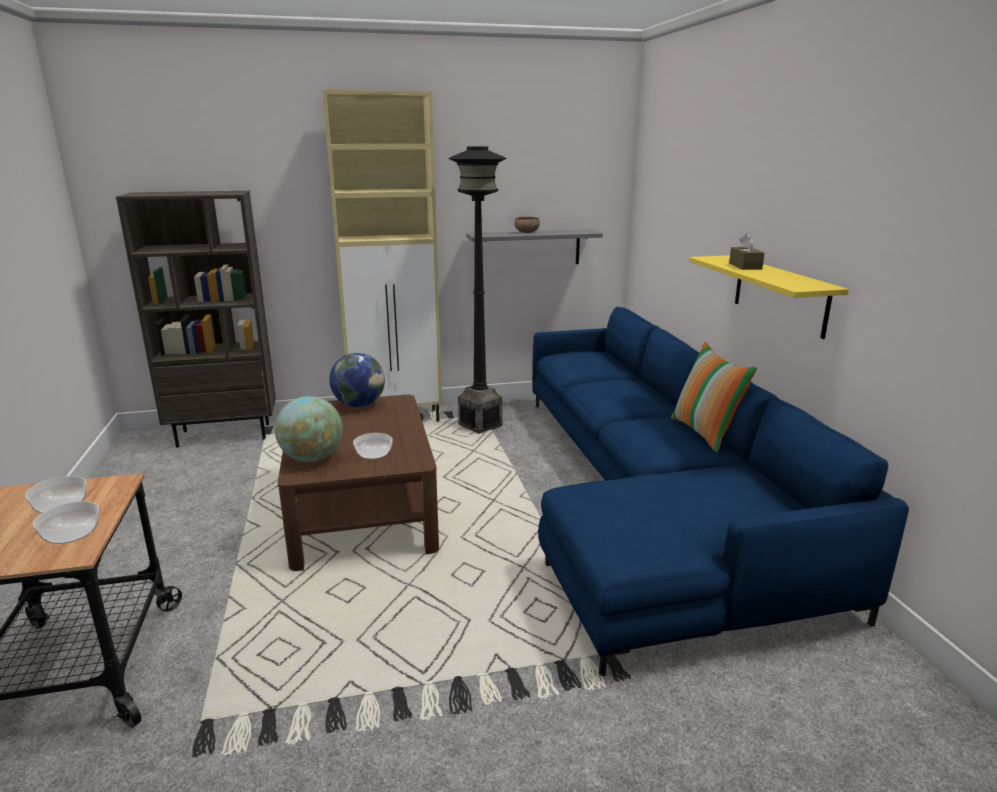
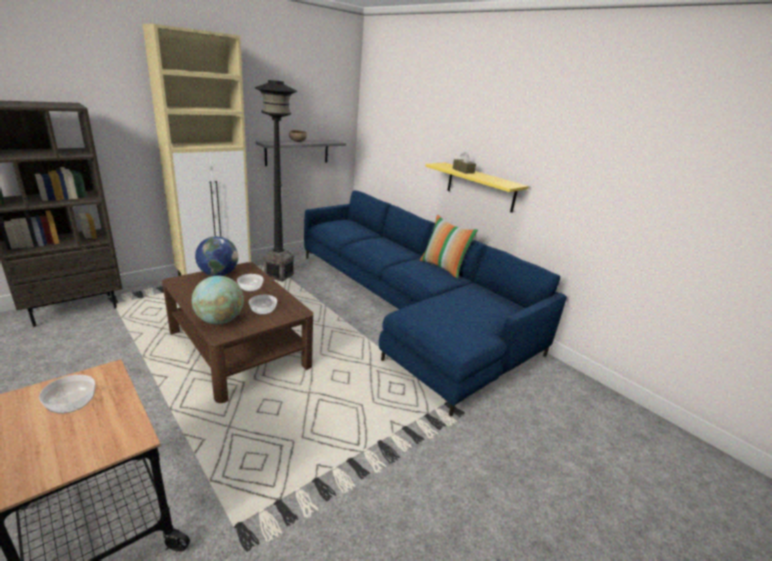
camera: 30 degrees left, 5 degrees up
(71, 534) = (111, 423): bowl -> bowl (250, 287)

